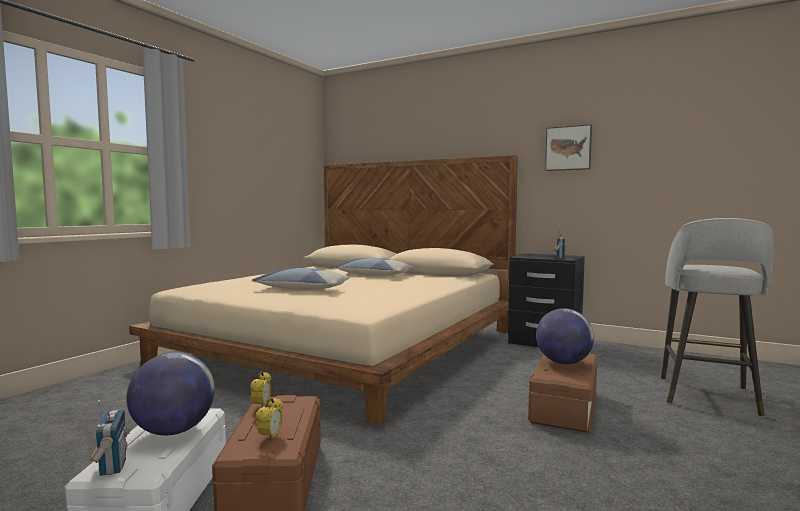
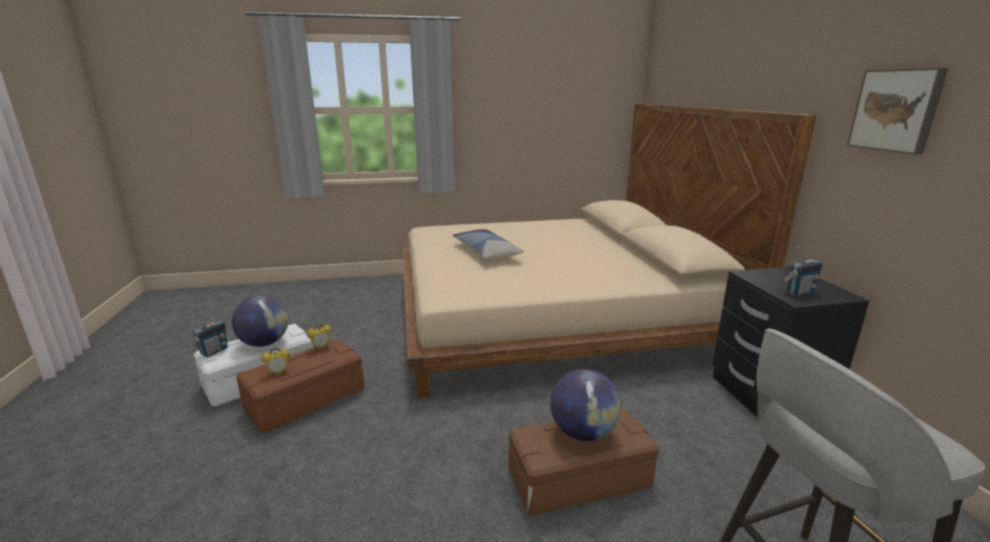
camera: 50 degrees right, 15 degrees up
(373, 275) = (597, 248): pillow -> none

